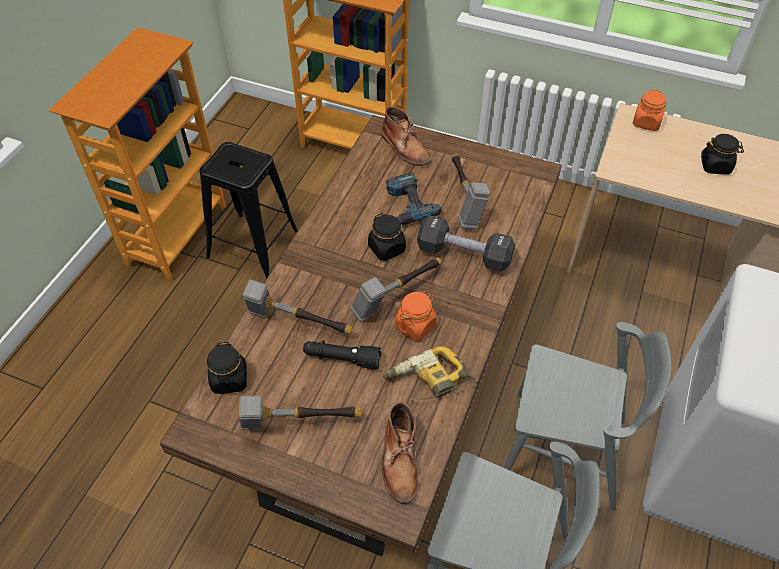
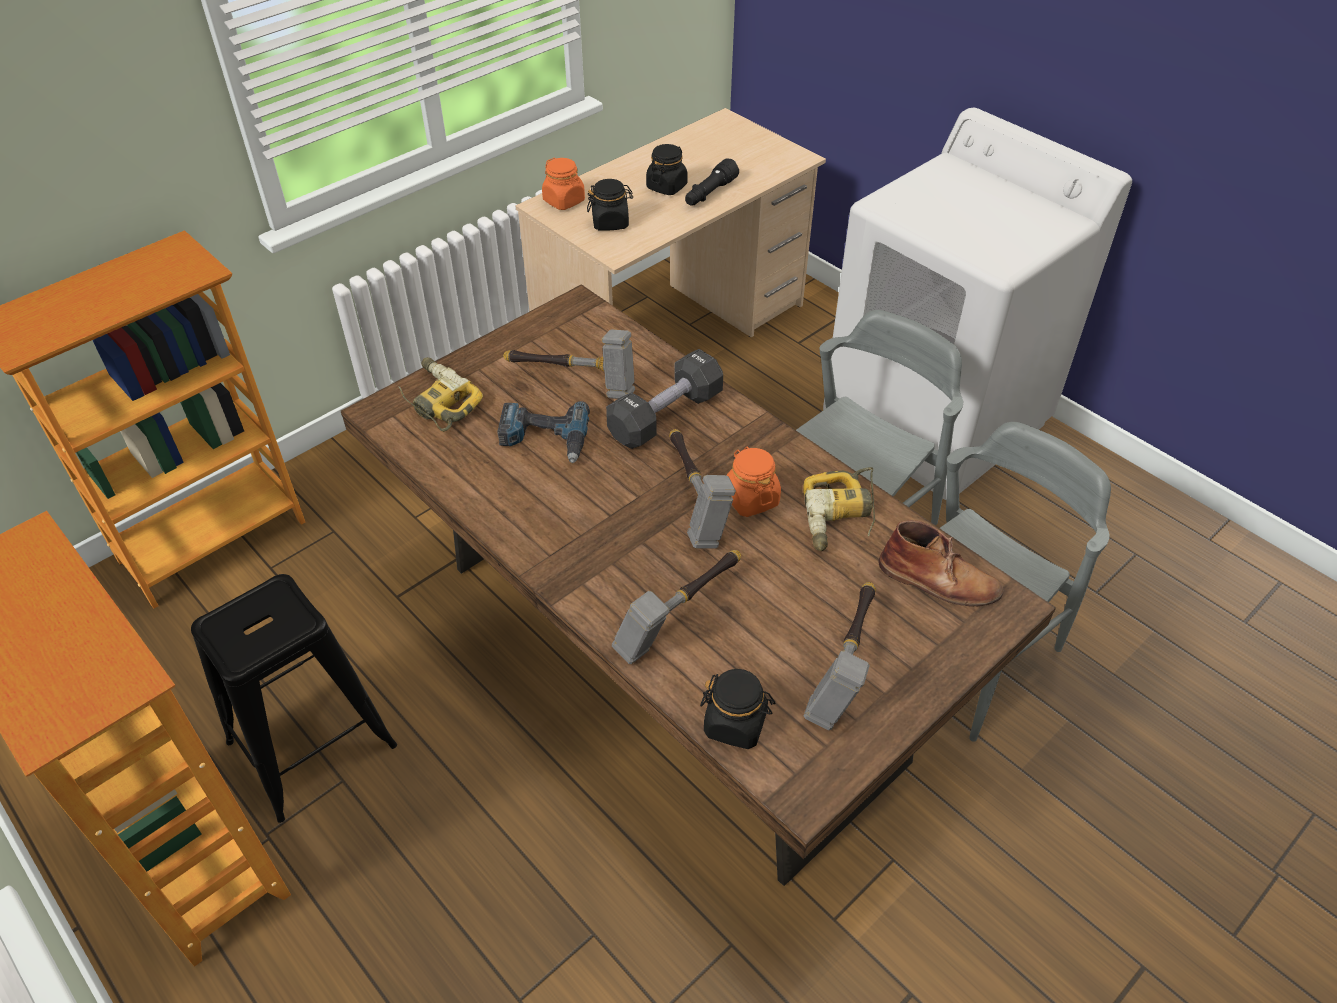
camera: 65 degrees left, 5 degrees down
(342, 359) = (764, 587): black flashlight -> black flashlight (709, 193)
(387, 248) = (607, 482): black jar -> black jar (610, 222)
(405, 148) = (437, 402): brown boot -> power drill

